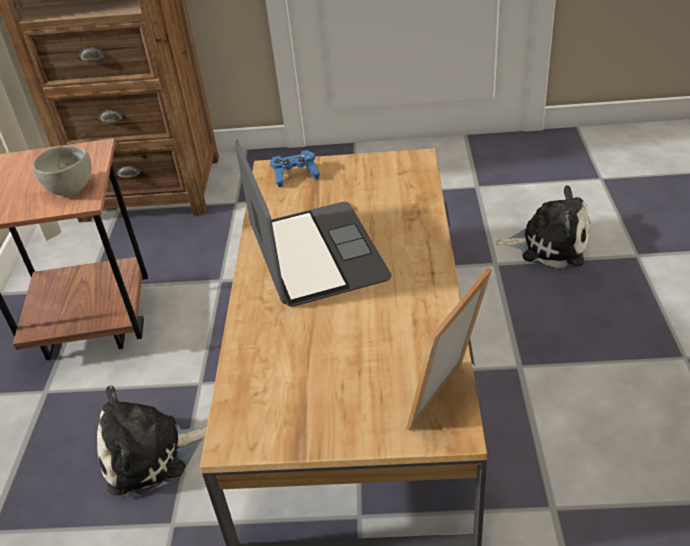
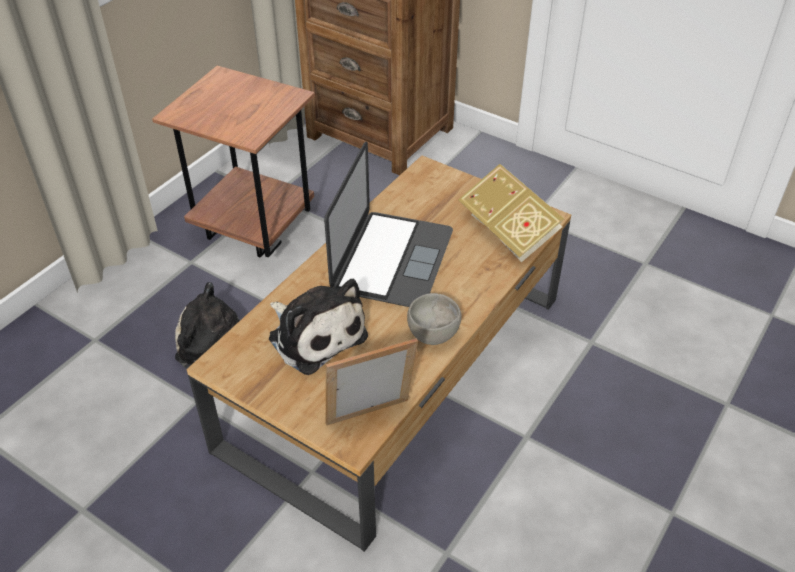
camera: 30 degrees right, 5 degrees up
(72, 188) = (252, 123): grey bowl -> grey bowl (434, 335)
(295, 176) = (438, 184): blue game controller -> none
(398, 183) = (509, 231): none -> book
(549, 244) = (656, 350): plush toy -> plush toy (315, 334)

